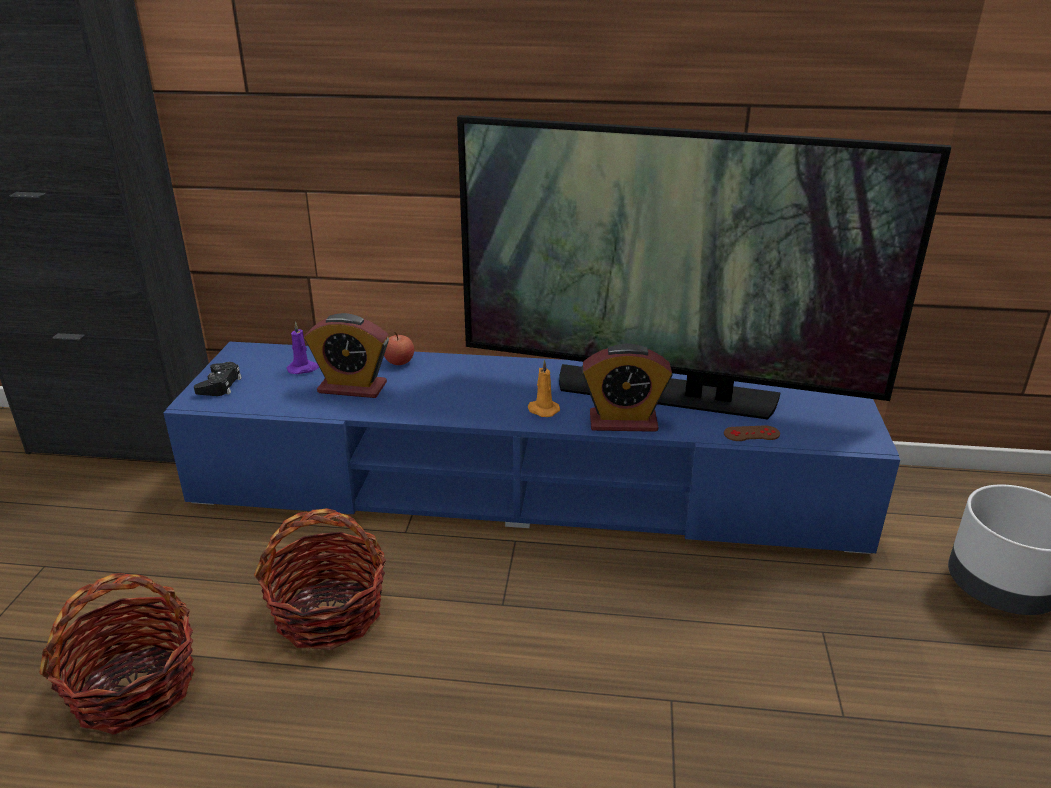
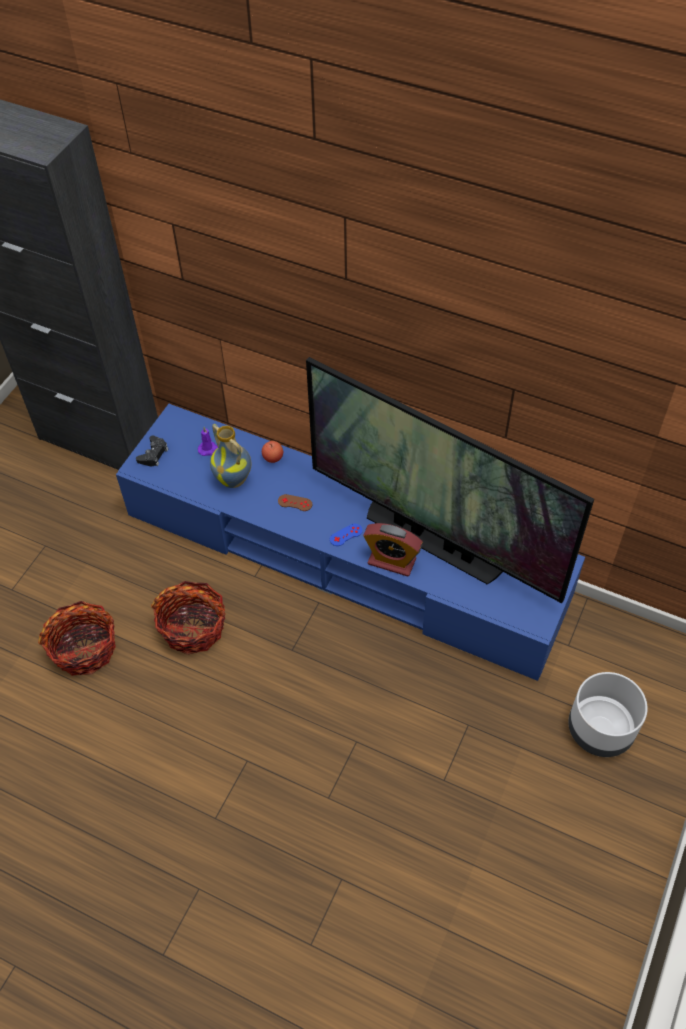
camera: 20 degrees right, 25 degrees up
(352, 388) = (234, 479): alarm clock -> vase
(542, 410) = (346, 535): orange candle -> blue game controller
(751, 434) = (467, 595): brown game controller -> brown game controller (295, 503)

